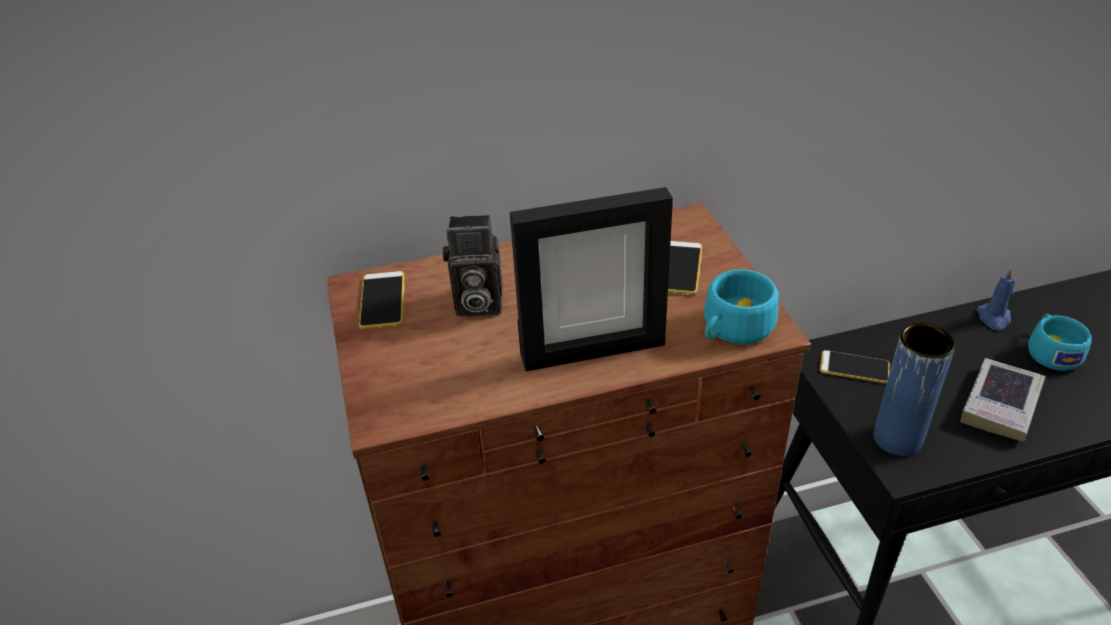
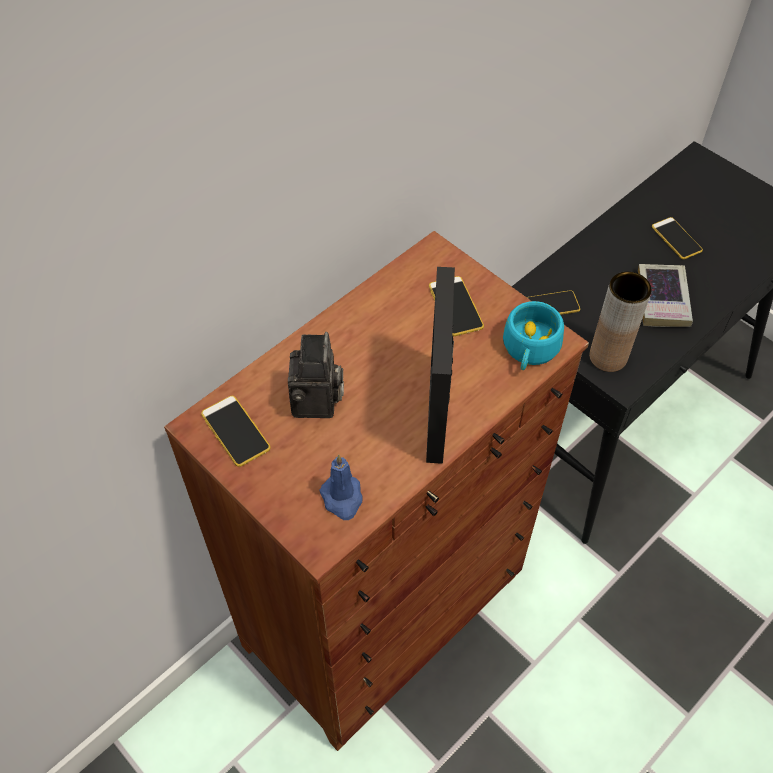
camera: 30 degrees left, 15 degrees up
(476, 304) = (317, 403): camera -> camera turned 60 degrees counterclockwise
(592, 350) = (439, 411): picture frame -> picture frame turned 135 degrees clockwise
(897, 439) = (608, 357): blue vase -> brown vase
(993, 318) = (626, 222): blue candle -> blue candle (342, 498)
(1051, 351) = (676, 239): turquoise cup -> phone

